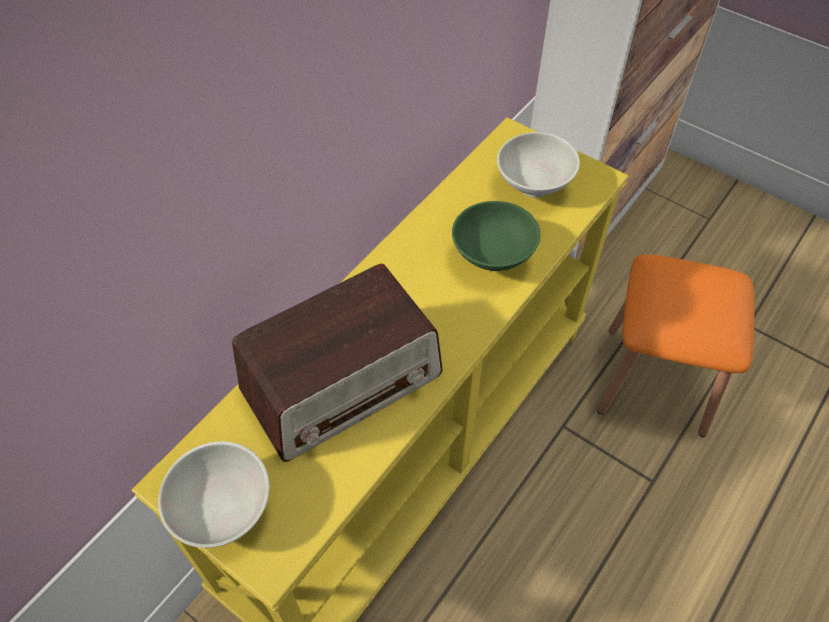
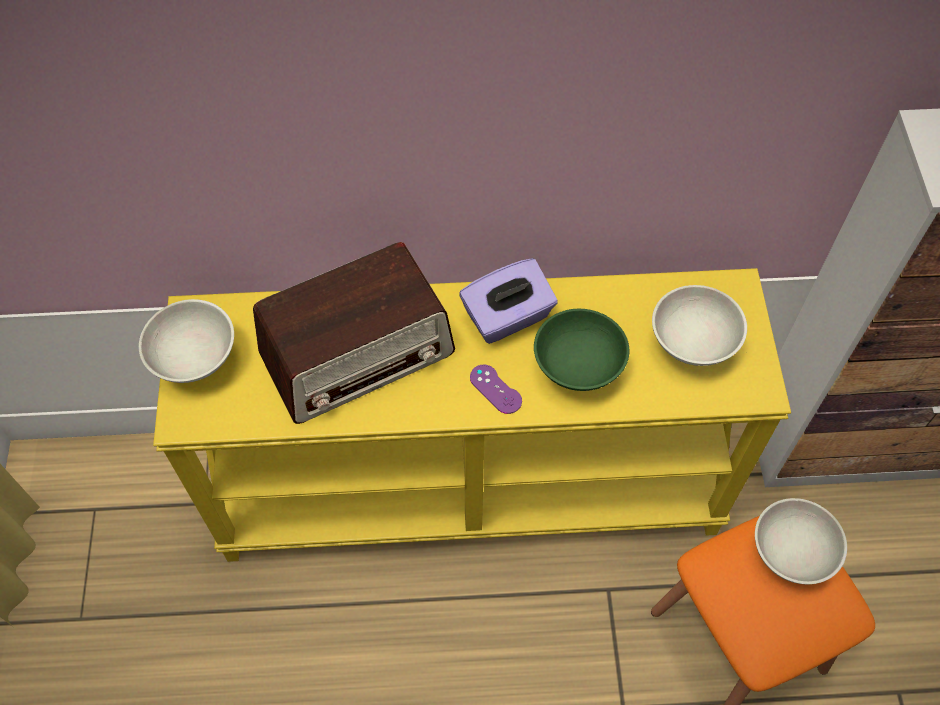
camera: 50 degrees right, 5 degrees up
(343, 383) = (358, 354): radio -> radio turned 45 degrees counterclockwise
(409, 267) = (508, 317): none -> purple tissue box
(462, 316) = (495, 389): none -> purple game controller
(676, 279) = (787, 555): none -> white bowl

